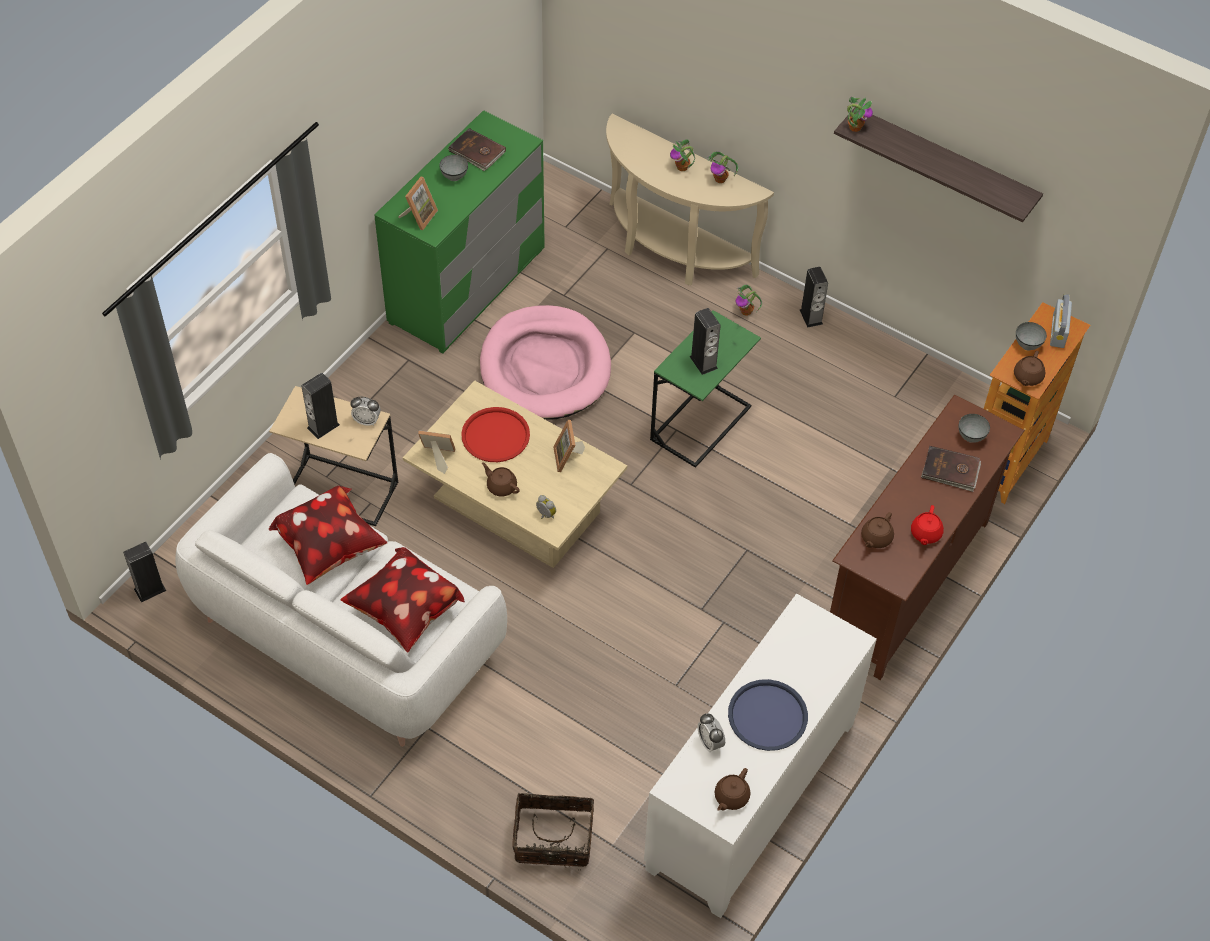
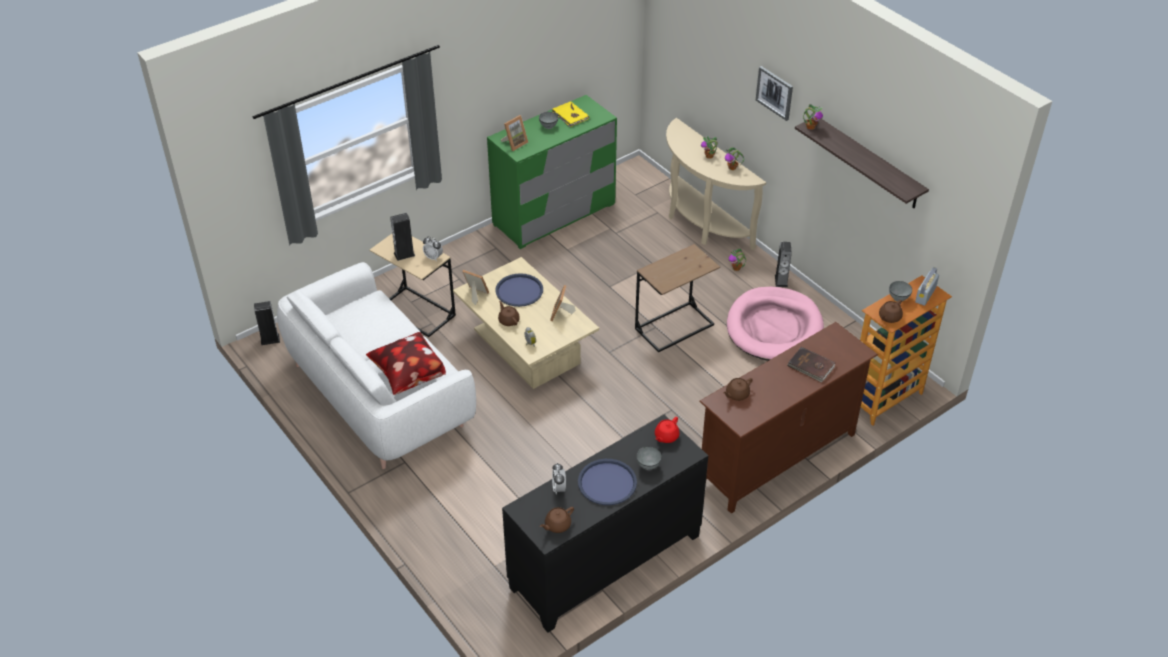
camera: 20 degrees right, 10 degrees down
(331, 549) = (379, 329): pillow -> none
(477, 152) = (570, 116): brown book -> yellow book
(495, 435) = (519, 291): red tray -> blue tray
(545, 367) = (583, 271): pink dog bed -> pink dog bed (774, 328)
(553, 841) = (455, 553): basket -> none
(700, 423) = (674, 326): green side table -> brown side table
(703, 362) = (673, 272): speaker -> none
(752, 796) = (606, 562): white cabinet -> black cabinet
(782, 78) = (775, 92): none -> picture
(925, 534) = (774, 400): red teapot -> red teapot (666, 436)
(971, 437) = (836, 349): grey bowl -> grey bowl (648, 465)

